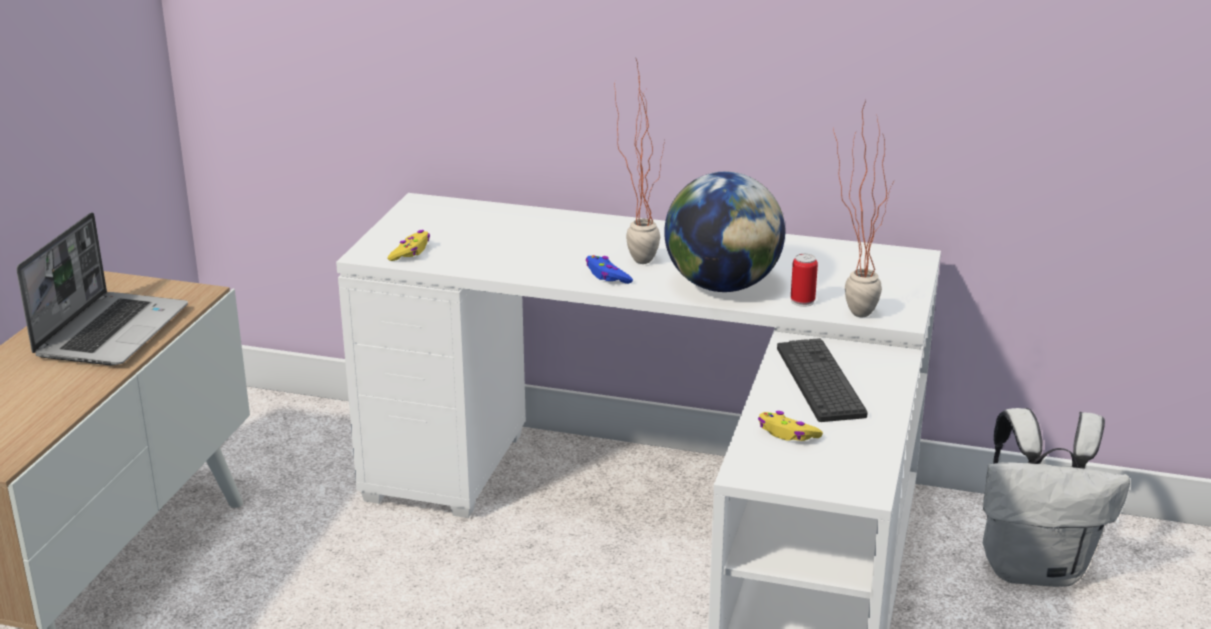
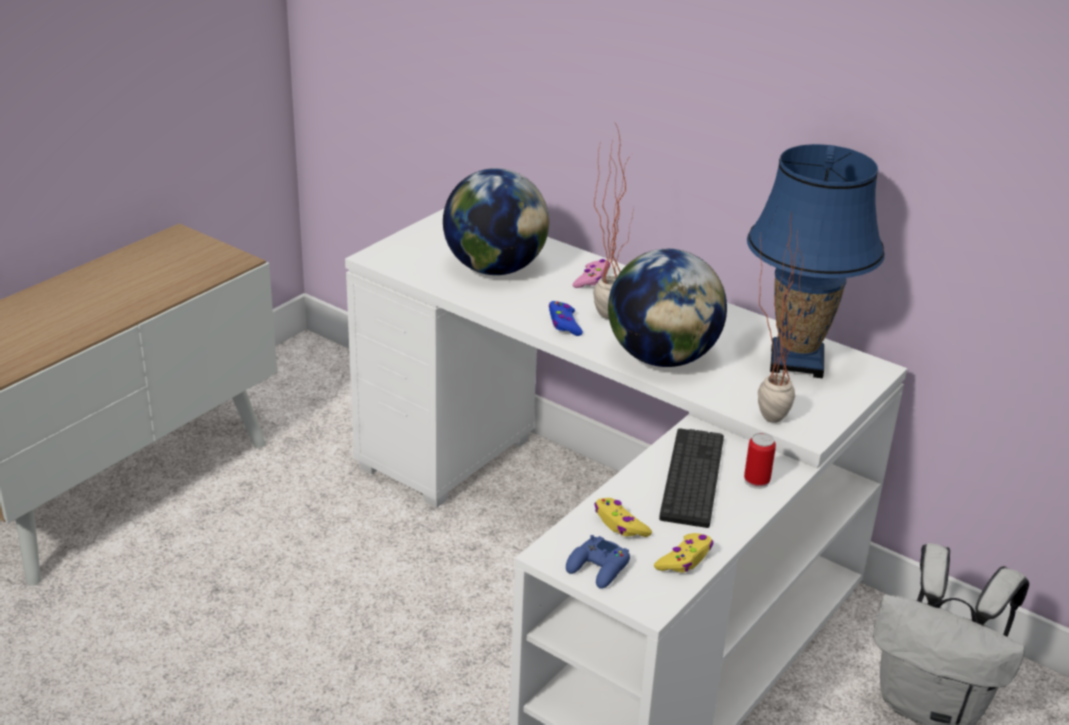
camera: 20 degrees right, 5 degrees up
(112, 331) = (147, 281): laptop -> none
(410, 252) = (412, 262): yellow game controller -> yellow game controller (684, 559)
(499, 242) = (495, 269): none -> globe
(601, 234) = (592, 279): none -> pink game controller
(797, 474) = (598, 568): none -> blue game controller
(802, 301) = (726, 391): can -> can (756, 481)
(844, 264) = (796, 362): none -> blue table lamp

